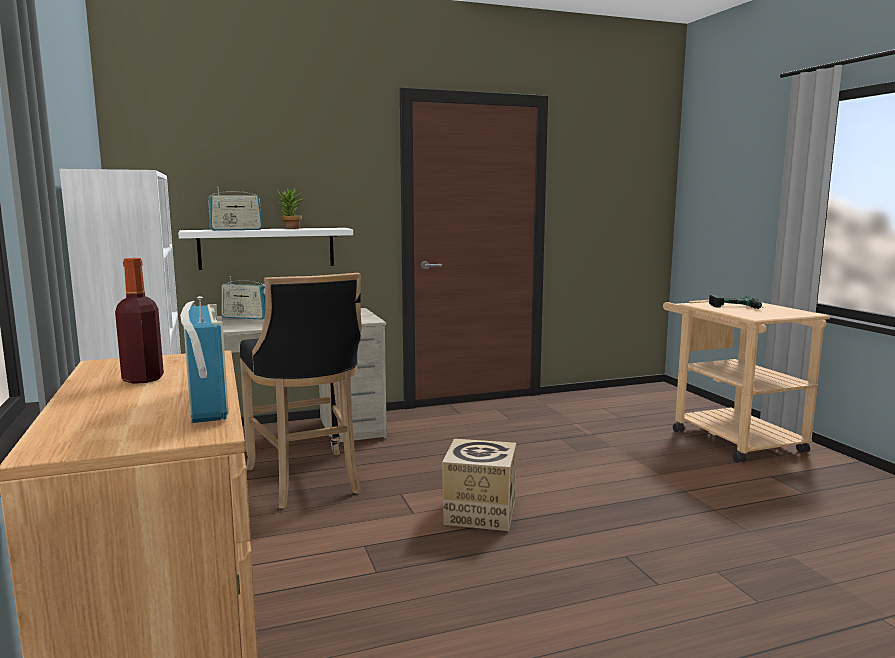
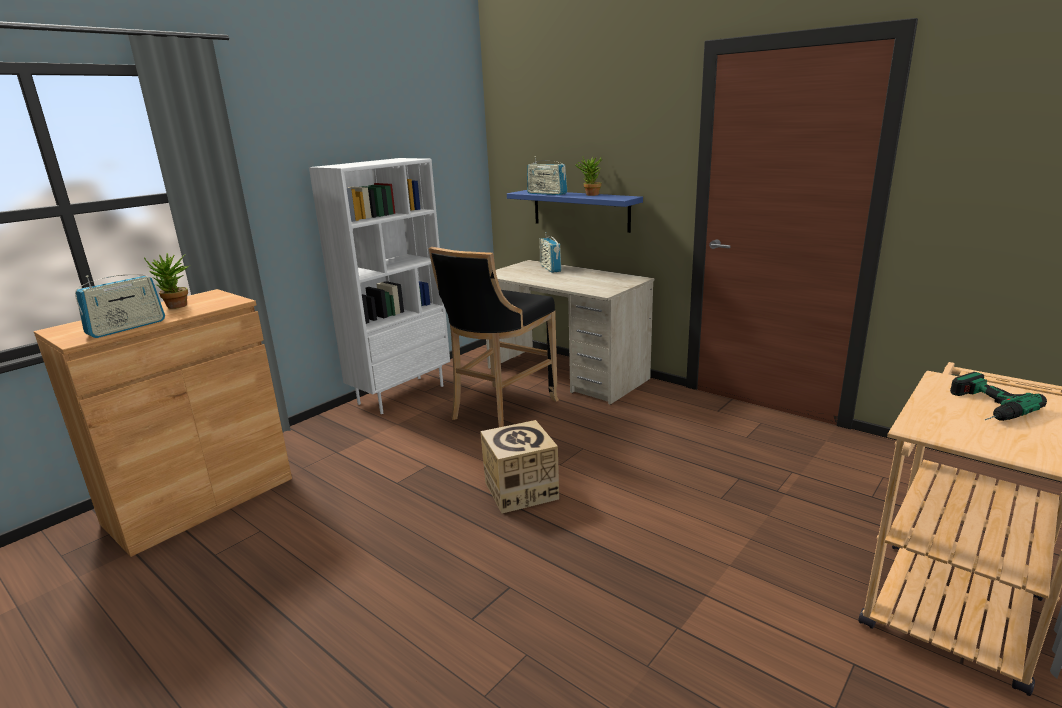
camera: 60 degrees right, 10 degrees up
(143, 379) = (176, 307): bottle -> potted plant
(267, 248) = (580, 210): white shelf -> blue shelf

